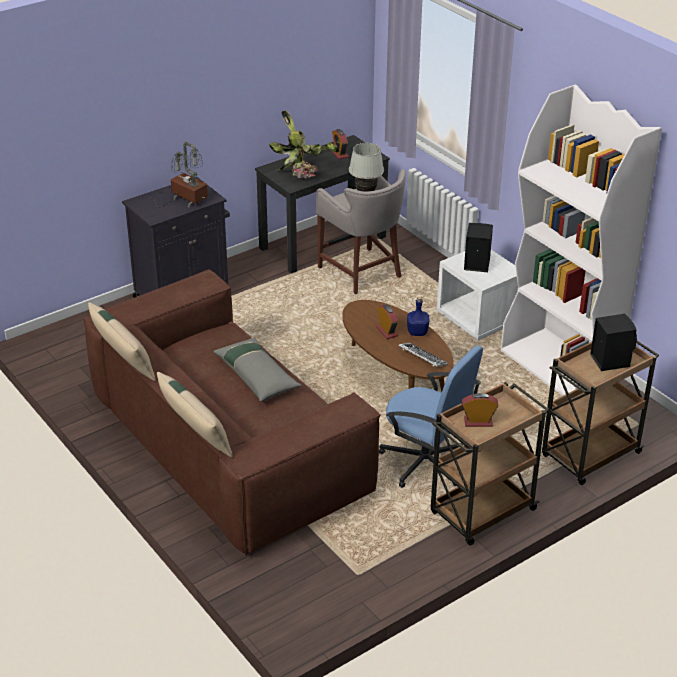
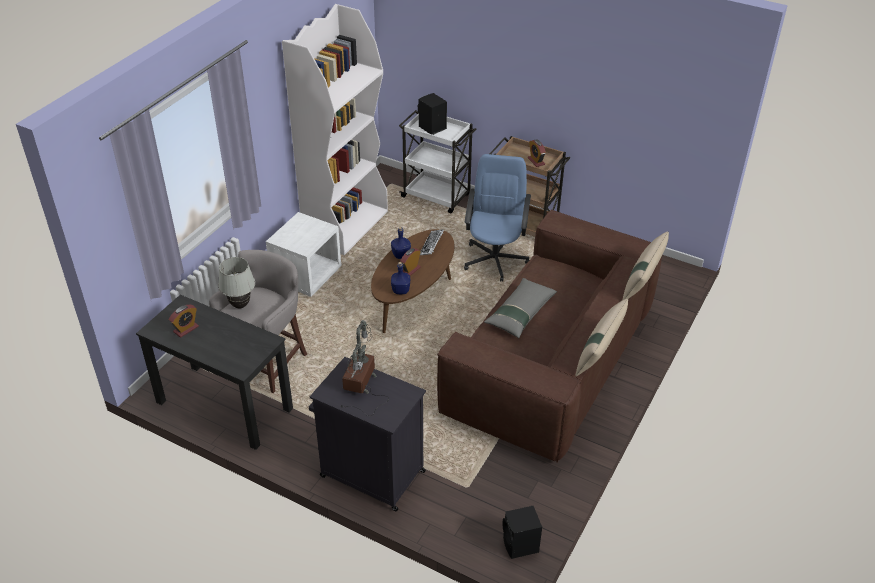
camera: 115 degrees left, 5 degrees up
(305, 173) = (239, 340): potted plant -> none
(358, 317) = (400, 290): none -> blue bottle
(475, 264) = (300, 237): black speaker -> black speaker (520, 546)
(589, 455) = (437, 196): brown cart -> white cart

